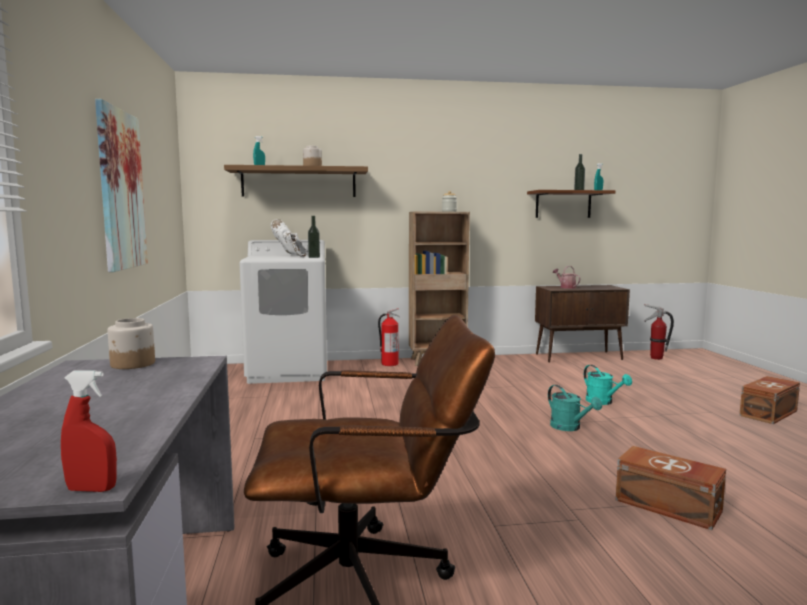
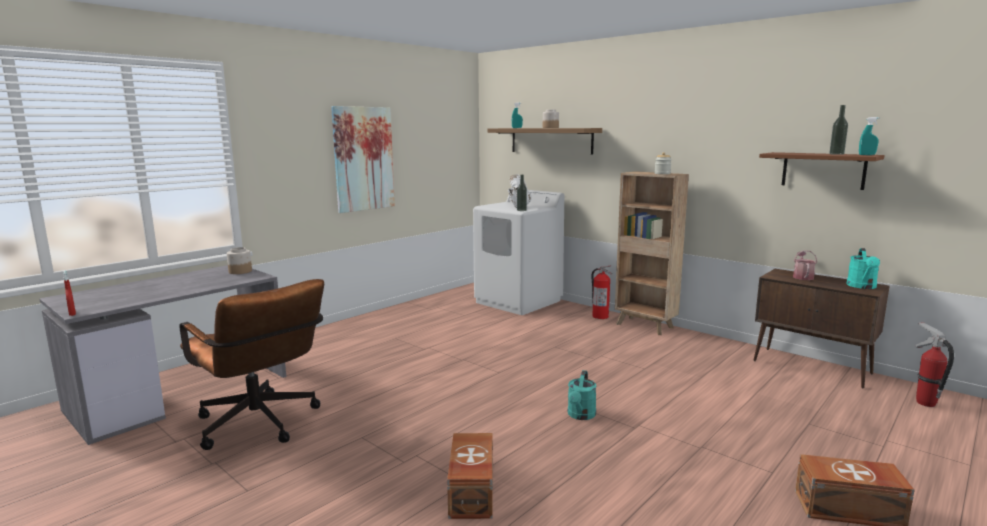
camera: 50 degrees right, 5 degrees up
(603, 402) = (681, 413): turquoise watering can -> turquoise watering can (862, 287)

